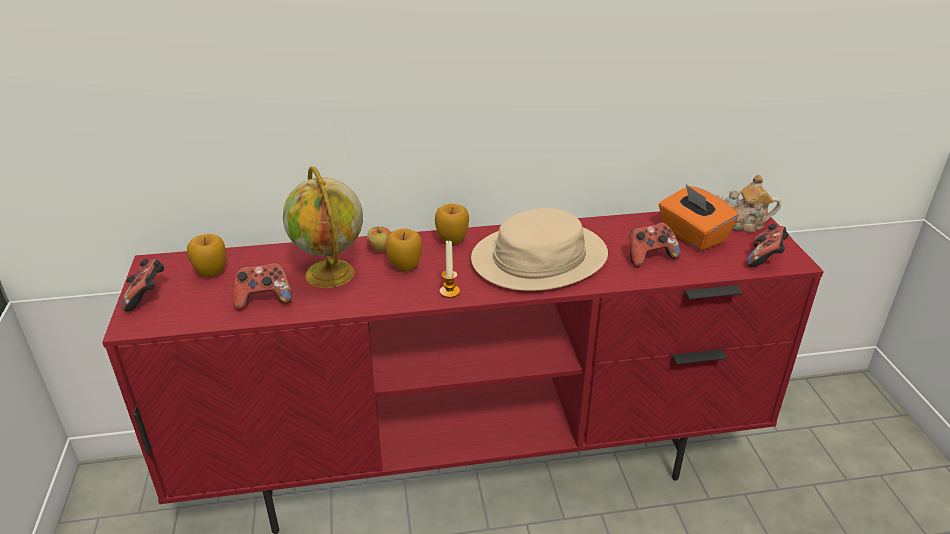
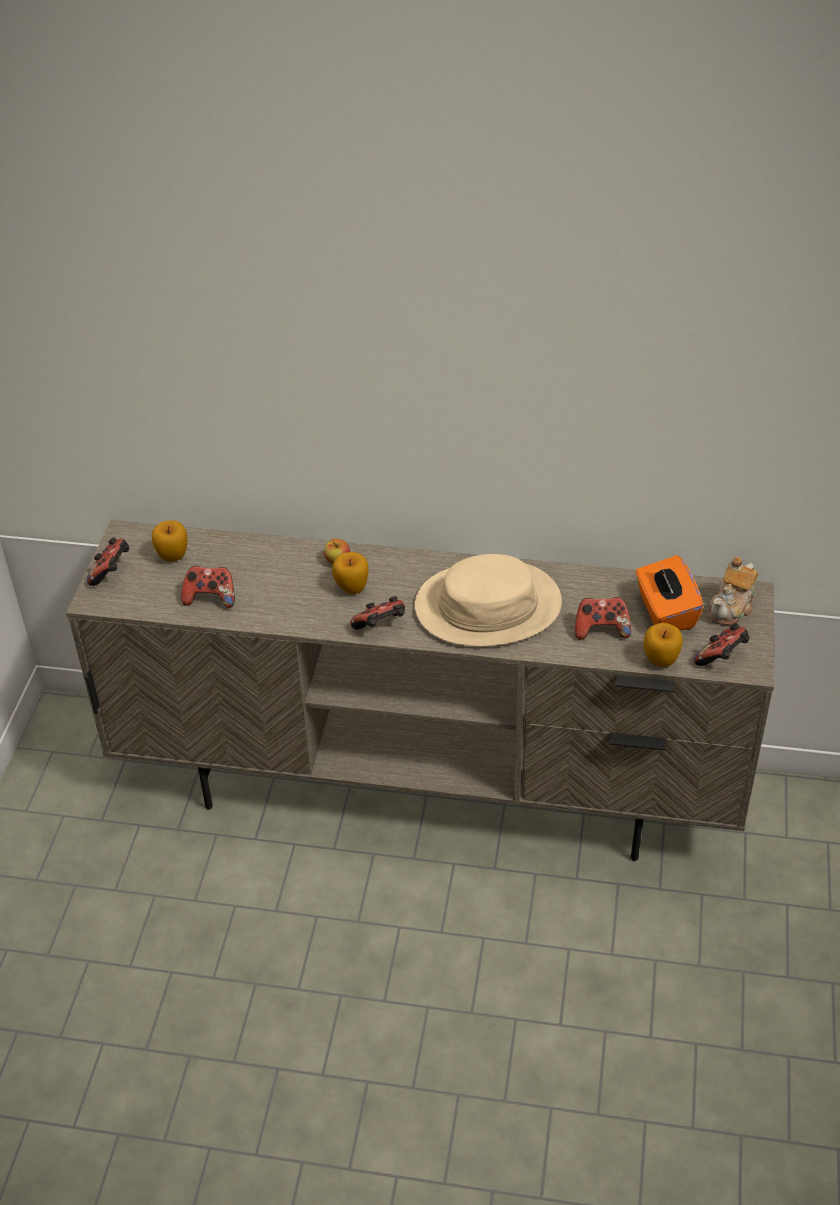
camera: 20 degrees right, 10 degrees up
(331, 274) = (279, 582): globe -> none
(449, 292) = (381, 627): candle -> game controller
(452, 241) = (412, 565): apple -> apple (660, 661)
(477, 464) = (430, 790): red tv stand -> beige tv stand
(742, 224) = (732, 608): teapot -> teapot turned 75 degrees counterclockwise

